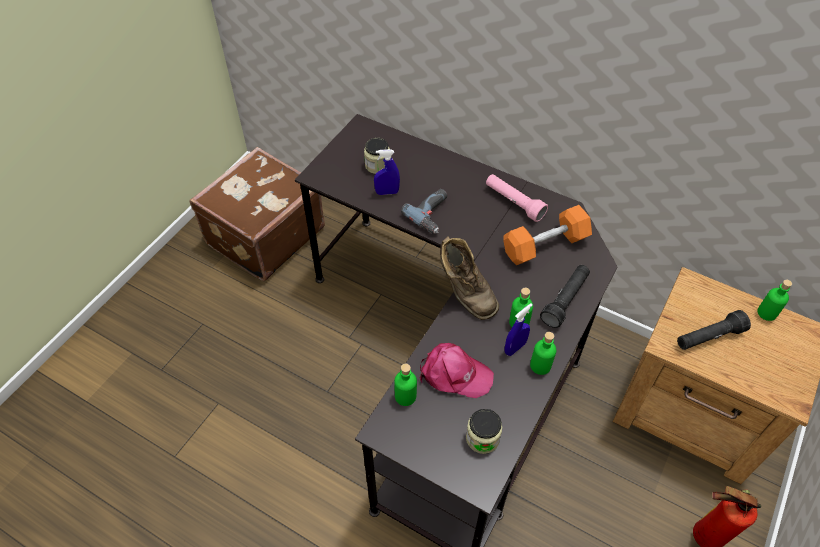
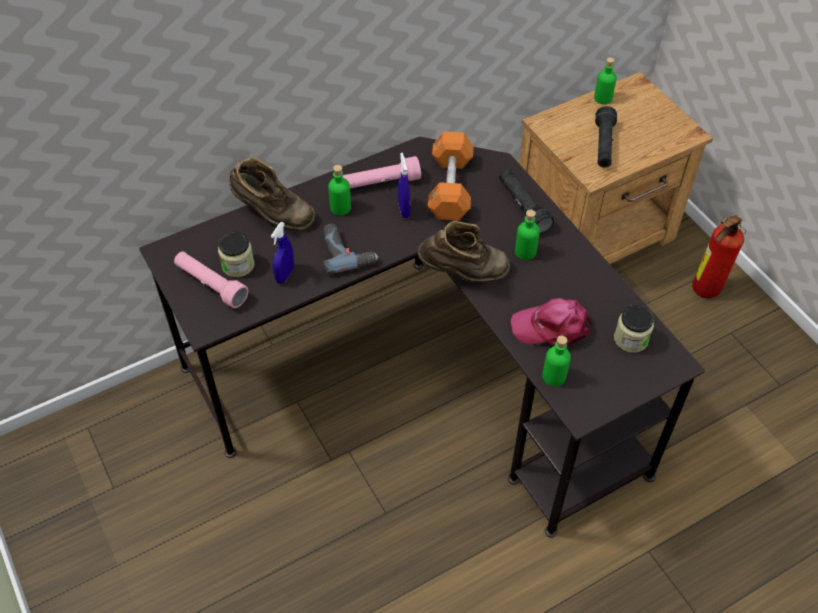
camera: 60 degrees left, 0 degrees up
(263, 235) = (114, 484): brown suitcase -> none
(351, 161) = (211, 285): none -> pink flashlight
(433, 161) = (272, 215): none -> brown boot
(454, 374) = (552, 327): pink cap -> pink cap turned 135 degrees counterclockwise
(515, 348) = (551, 268): blue spray bottle -> blue spray bottle (404, 209)
(540, 365) = (580, 260): green bottle -> green bottle (340, 208)

